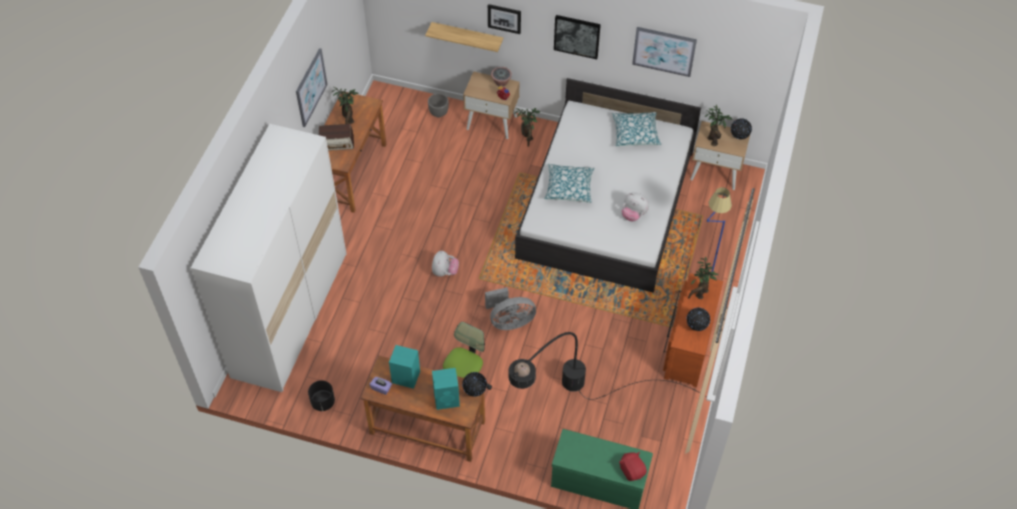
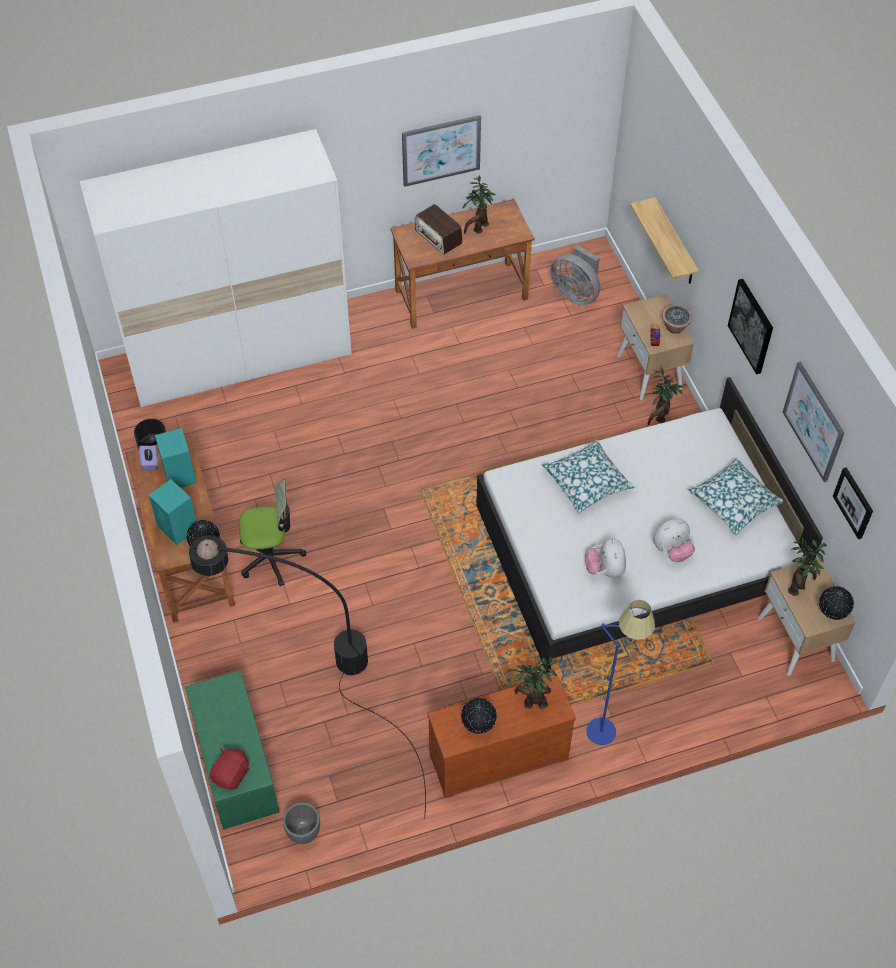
camera: 55 degrees right, 0 degrees up
(439, 113) = (615, 318): grey planter -> grey planter (303, 833)
(445, 272) = (402, 452): plush toy -> plush toy (672, 551)
(504, 18) = (705, 244): picture -> picture (854, 502)
(509, 321) = (385, 551): grey fan -> grey fan (575, 294)

